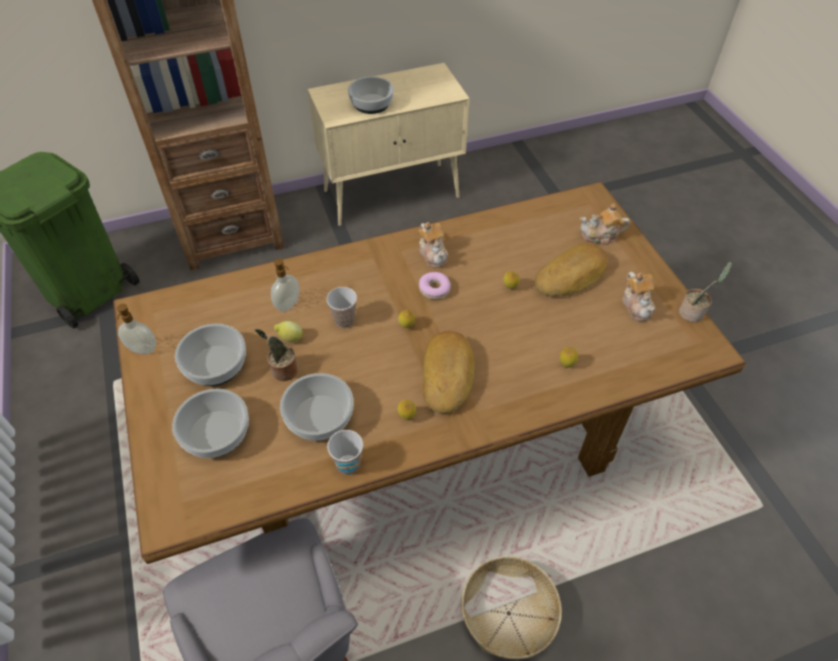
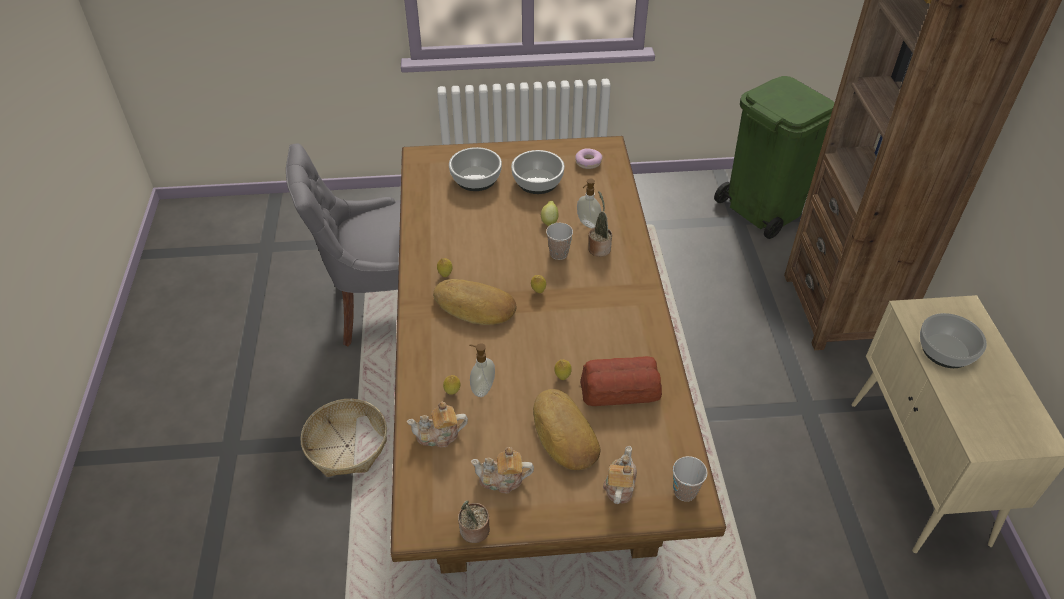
camera: 105 degrees right, 5 degrees down
(142, 350) = (565, 148): soap dispenser -> soap dispenser (482, 388)
(282, 370) = (518, 214): potted plant -> potted plant (599, 247)
(318, 417) = (467, 227): bowl -> none
(348, 464) = (419, 237): cup -> cup (685, 492)
(433, 254) = (626, 328): teapot -> teapot (439, 435)
(434, 289) = (577, 319): donut -> donut (588, 162)
(506, 247) = (621, 389): none -> bread

